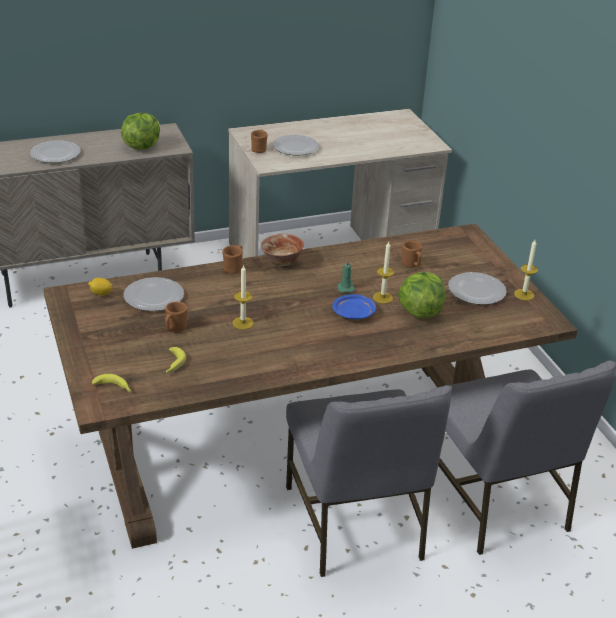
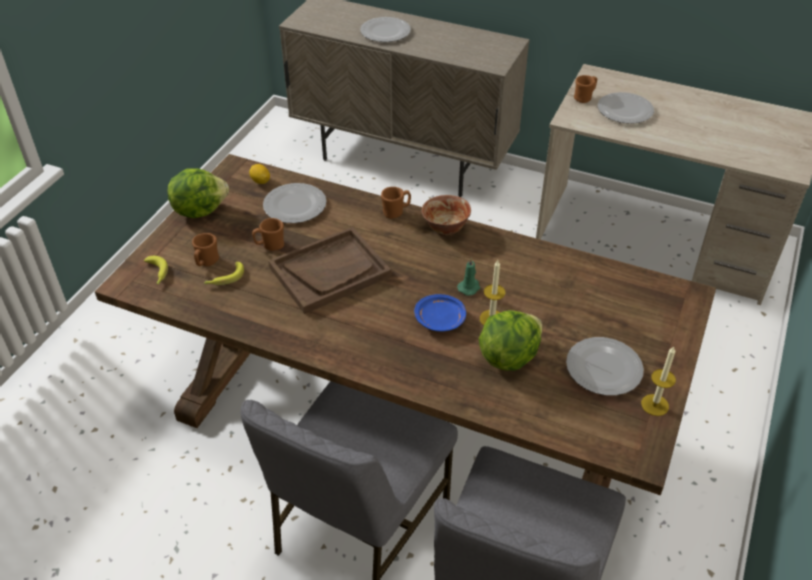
camera: 45 degrees right, 10 degrees up
(141, 146) = (466, 51): lettuce -> lettuce (199, 209)
(242, 323) = (330, 271): candle -> brown tray
(411, 265) = (571, 299): brown mug -> brown mug (206, 262)

